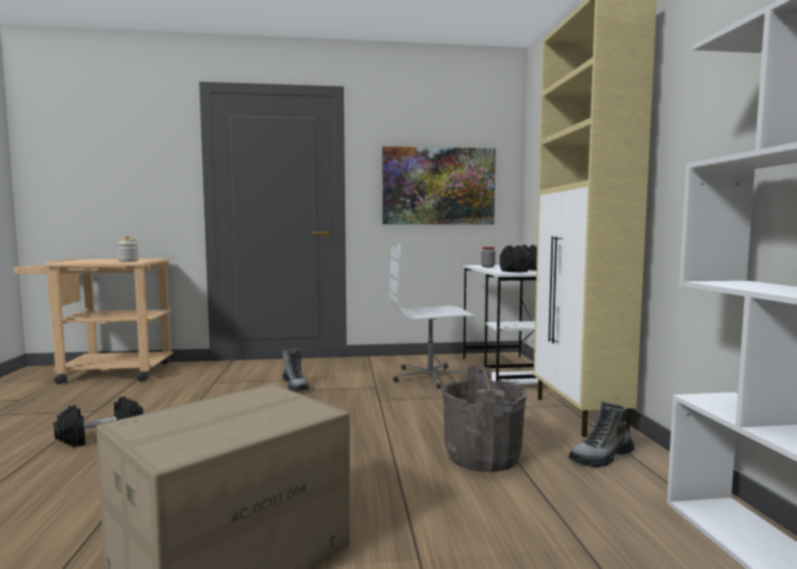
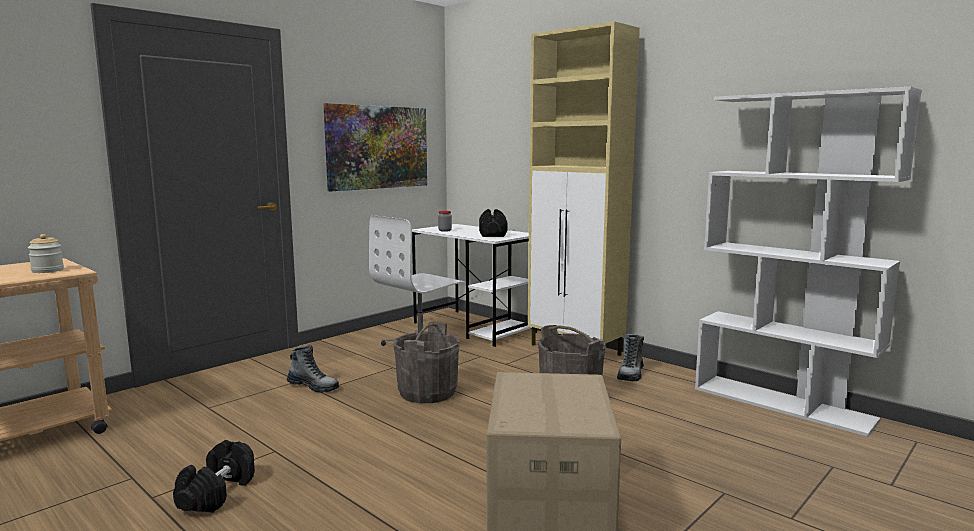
camera: 40 degrees left, 5 degrees up
(360, 413) = (427, 392): none -> grey bucket

